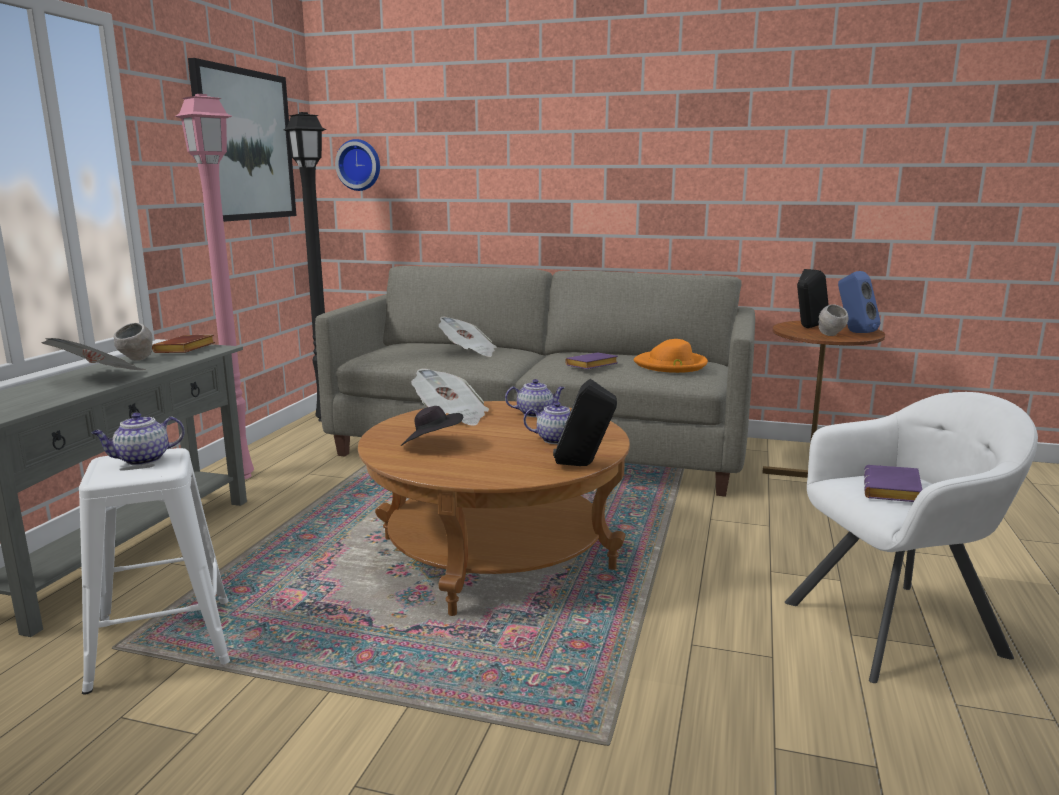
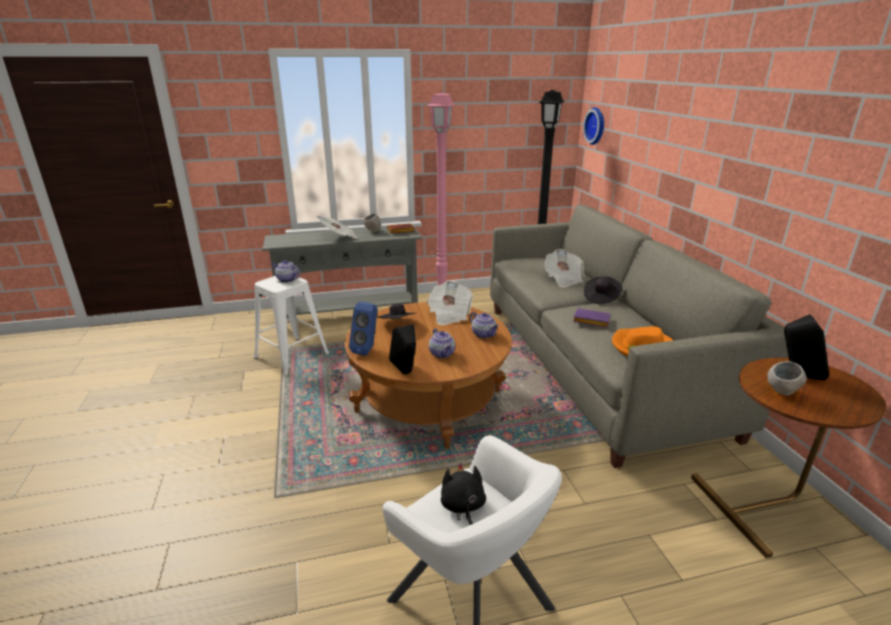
camera: 60 degrees right, 10 degrees up
(245, 145) = (507, 113): picture -> none
(541, 353) = (601, 298): none -> black hat
(854, 332) = (826, 404): blue speaker -> blue speaker (367, 349)
(894, 491) = (462, 507): purple book -> black plush toy

